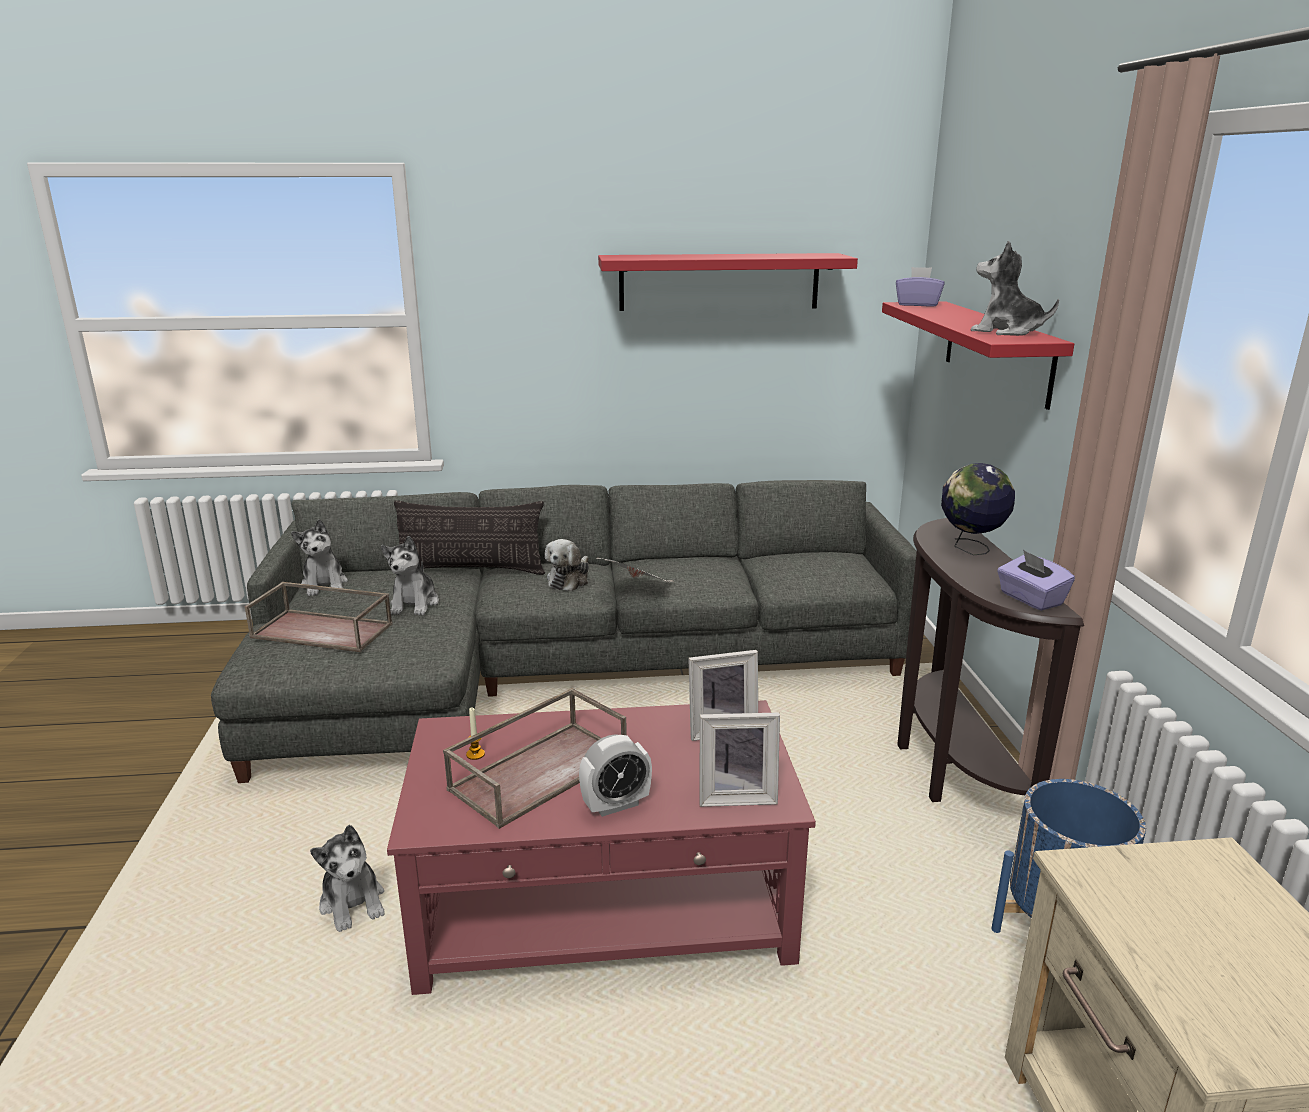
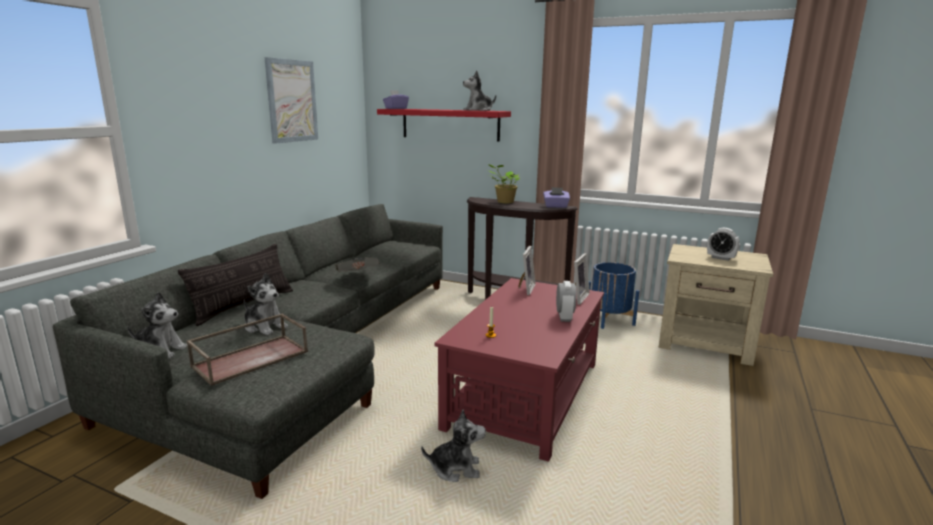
camera: 60 degrees left, 5 degrees down
(539, 770) = (521, 325): brown tray -> none
(569, 580) = (312, 287): plush toy -> none
(719, 282) = (292, 101): red shelf -> picture
(970, 549) = (504, 202): globe -> potted plant
(1214, 949) = (720, 258): none -> alarm clock

